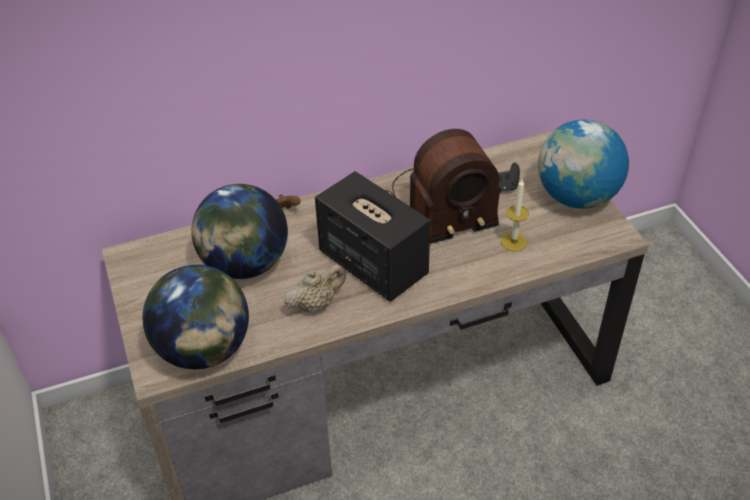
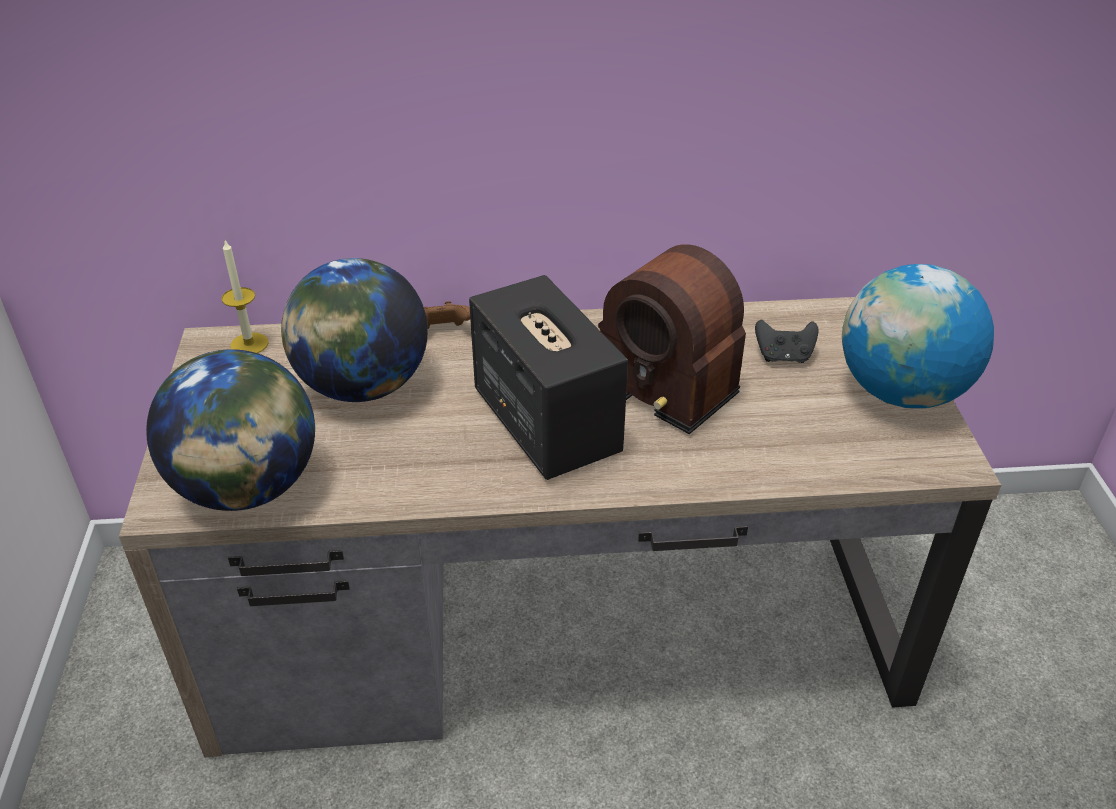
camera: 15 degrees right, 5 degrees down
(316, 304) = (437, 460): beige teapot -> none
(432, 210) = (667, 367): radio -> radio turned 45 degrees clockwise
(514, 242) = (776, 436): candle -> candle (249, 344)

